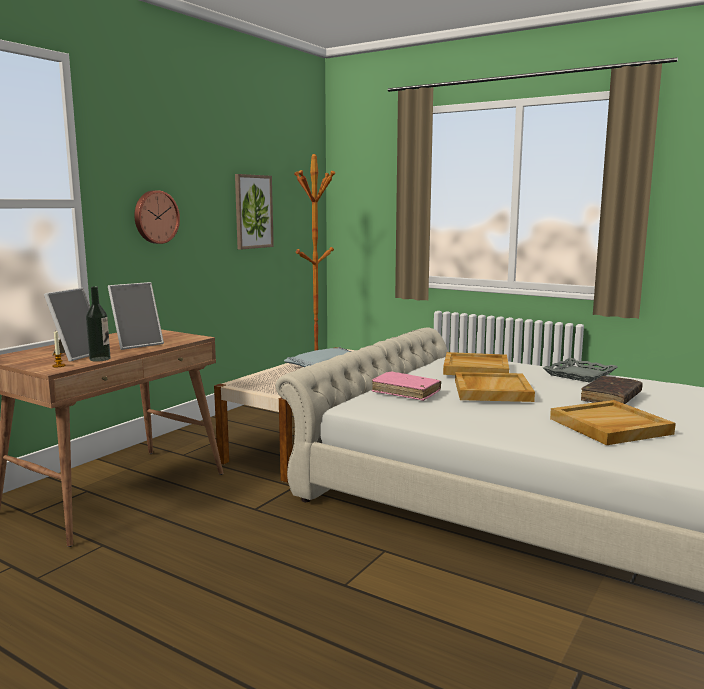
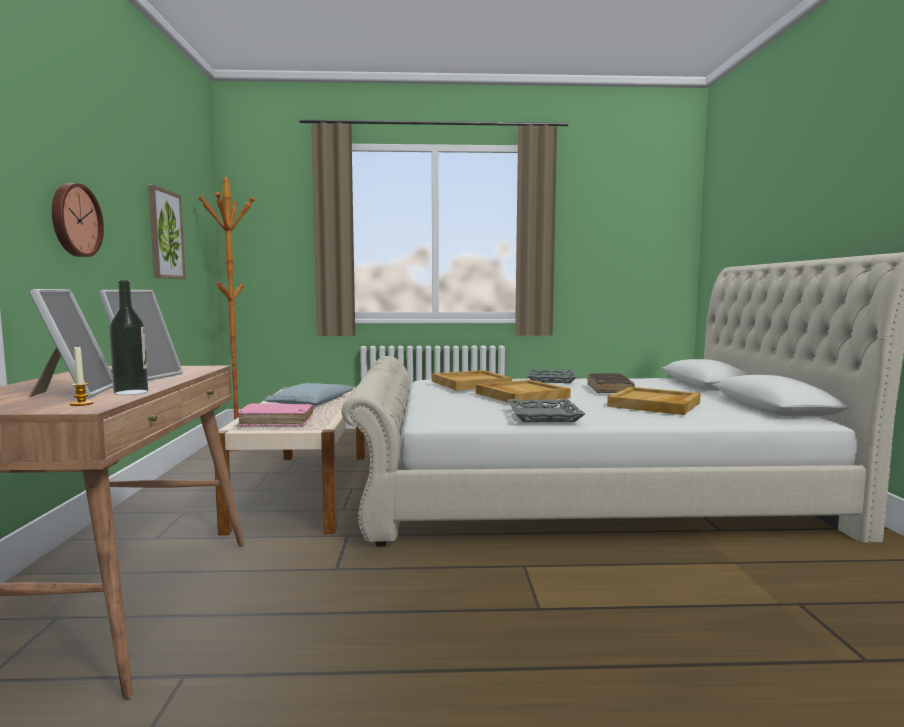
camera: 35 degrees left, 5 degrees down
(406, 392) = (454, 406): pink book -> pink book (276, 422)
(458, 418) = (544, 416): none -> grey tray

